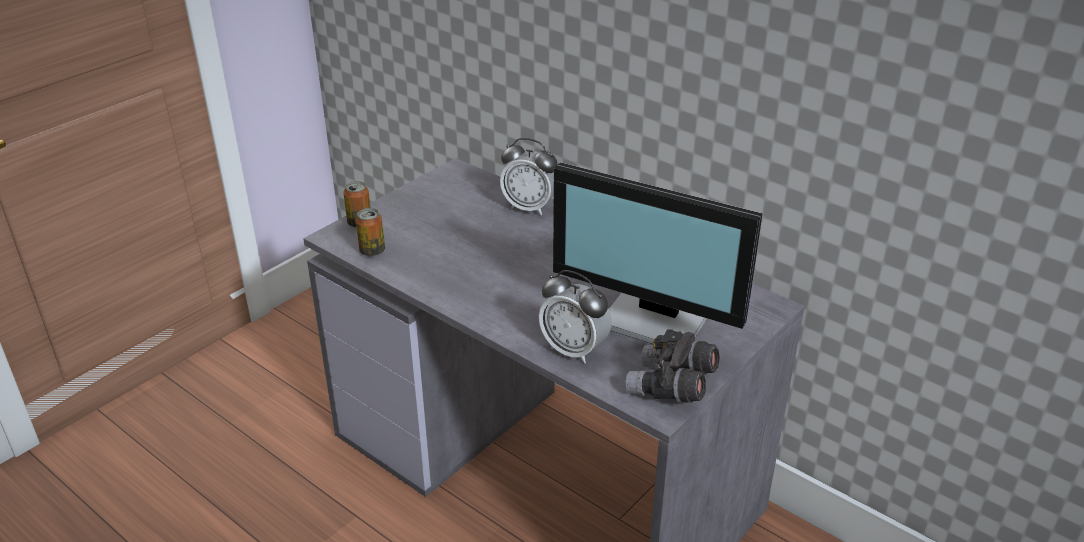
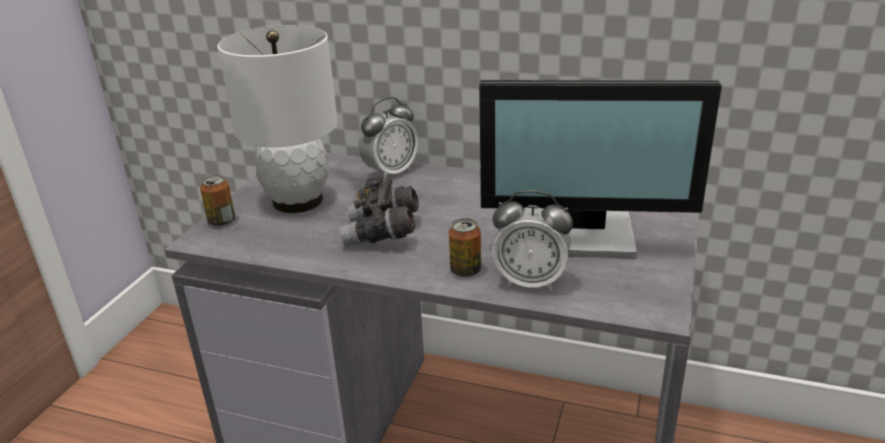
camera: 20 degrees left, 5 degrees down
(372, 251) = (252, 243): can -> can (465, 271)
(432, 218) = (298, 201): none -> white table lamp
(530, 207) = (390, 172): alarm clock -> alarm clock turned 45 degrees counterclockwise
(671, 387) = (652, 290): grey binoculars -> grey binoculars (382, 234)

